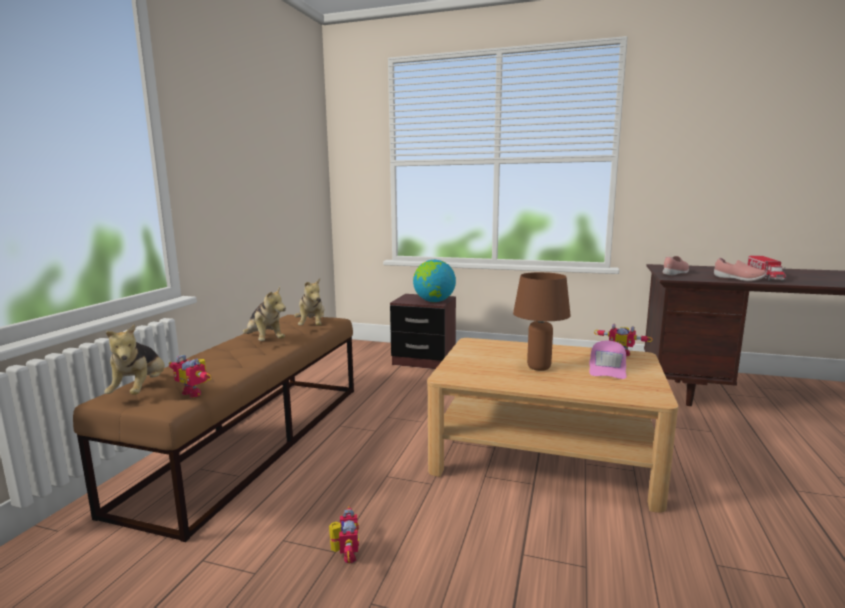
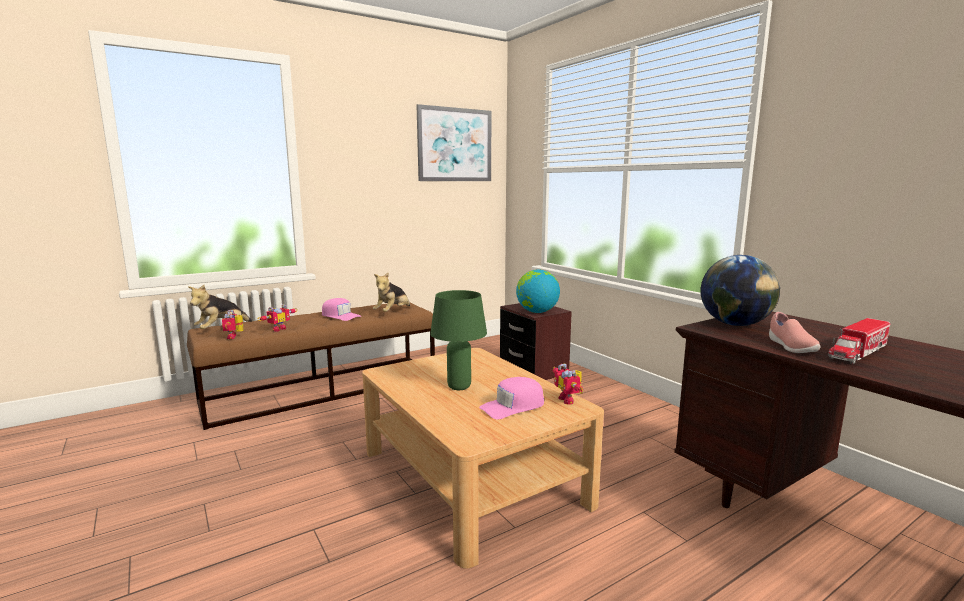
camera: 40 degrees right, 0 degrees up
(264, 341) = (340, 316): plush toy -> pink cap
(295, 133) = (455, 145): none -> picture
(345, 555) = (240, 473): toy robot -> toy robot (277, 329)
(539, 367) = (460, 387): brown table lamp -> green table lamp
(676, 273) = (734, 324): pink shoe -> globe

